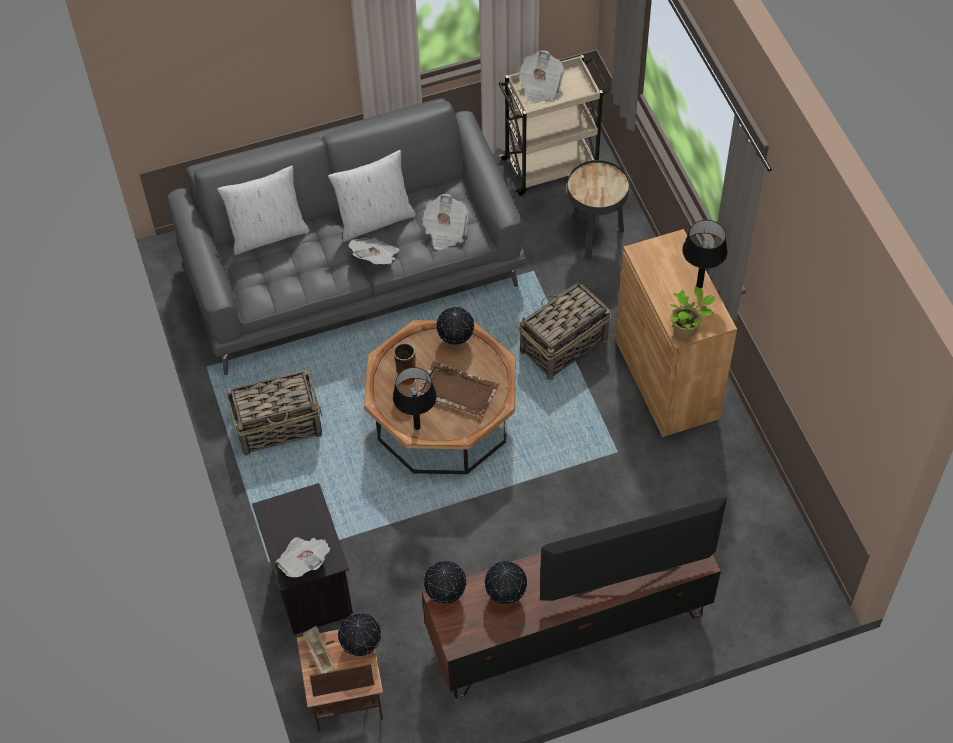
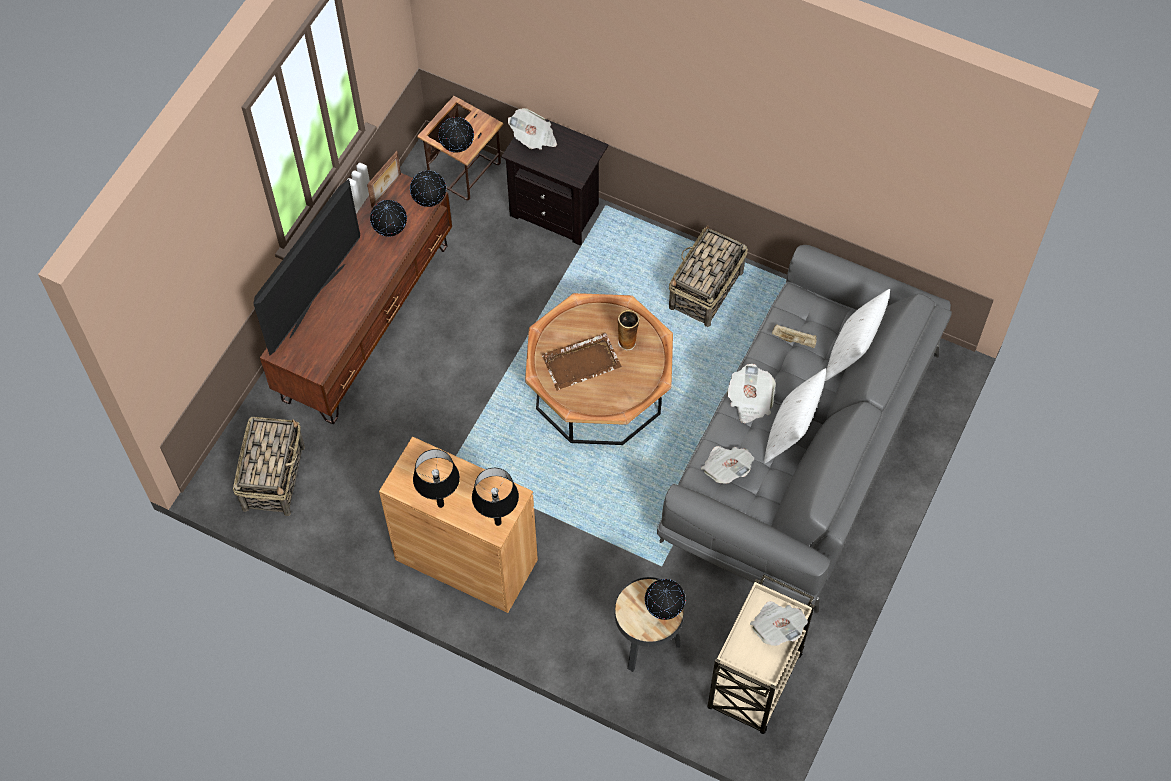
camera: 135 degrees right, 5 degrees up
(319, 653) = (478, 125): beige tray -> beige tray (794, 340)
(417, 426) = (581, 315): black table lamp -> black table lamp (498, 522)
(456, 339) = (625, 400): globe -> globe (664, 609)
(471, 637) = (387, 191): none -> picture frame
(563, 346) = (572, 520): basket -> basket (274, 476)
(686, 329) = (417, 458): potted plant -> none

